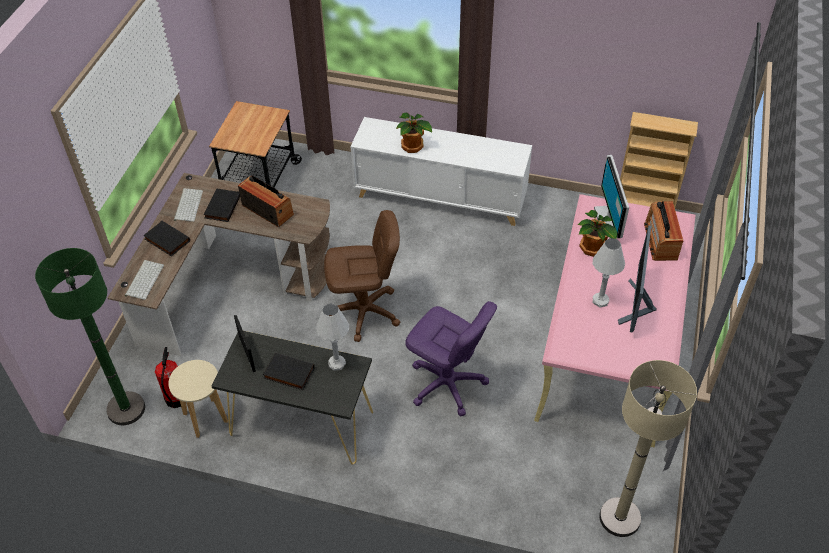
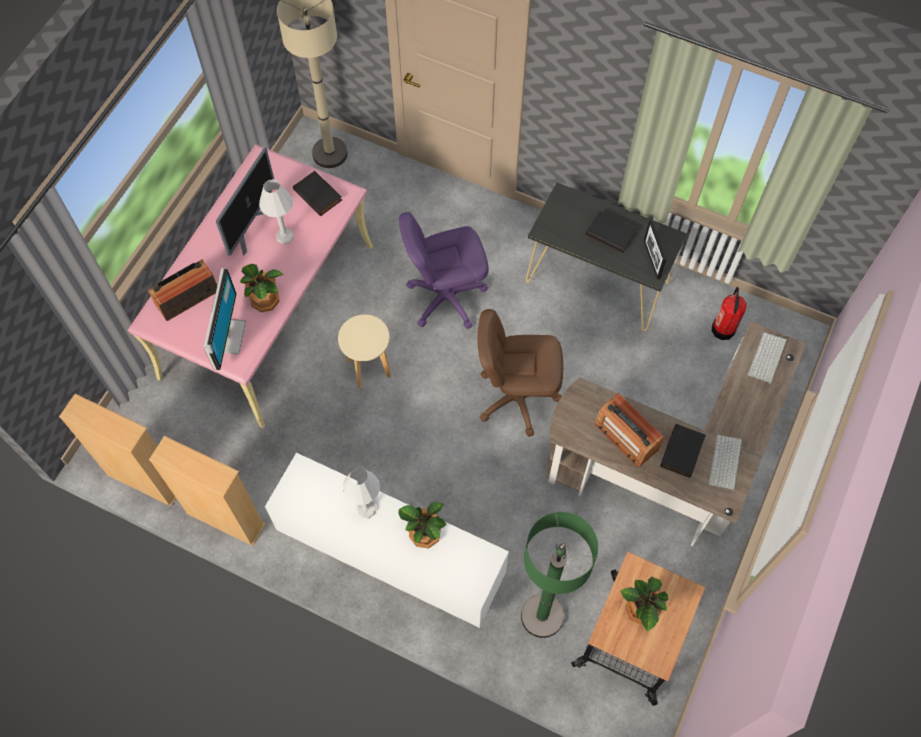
camera: 170 degrees left, 15 degrees up
(126, 409) = (773, 326): green floor lamp -> green floor lamp (542, 616)
(166, 240) = (748, 411): black book -> black book (319, 194)
(205, 418) = (692, 303): beige stool -> beige stool (369, 369)
(254, 129) = (640, 610): none -> potted plant
(337, 363) = (562, 235): white table lamp -> white table lamp (366, 509)
(447, 384) = (446, 297): purple office chair -> purple office chair turned 60 degrees counterclockwise
(570, 200) = (226, 519): none -> beige bookcase
(660, 241) = (186, 296): radio -> radio turned 135 degrees counterclockwise

